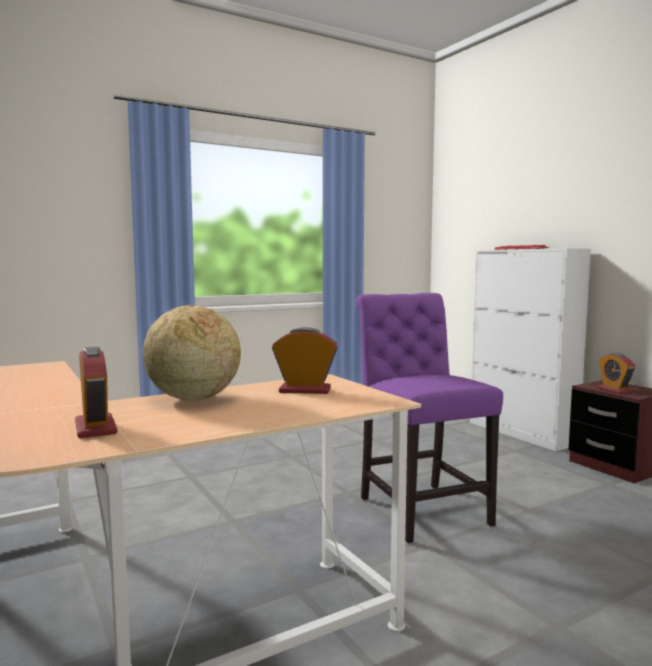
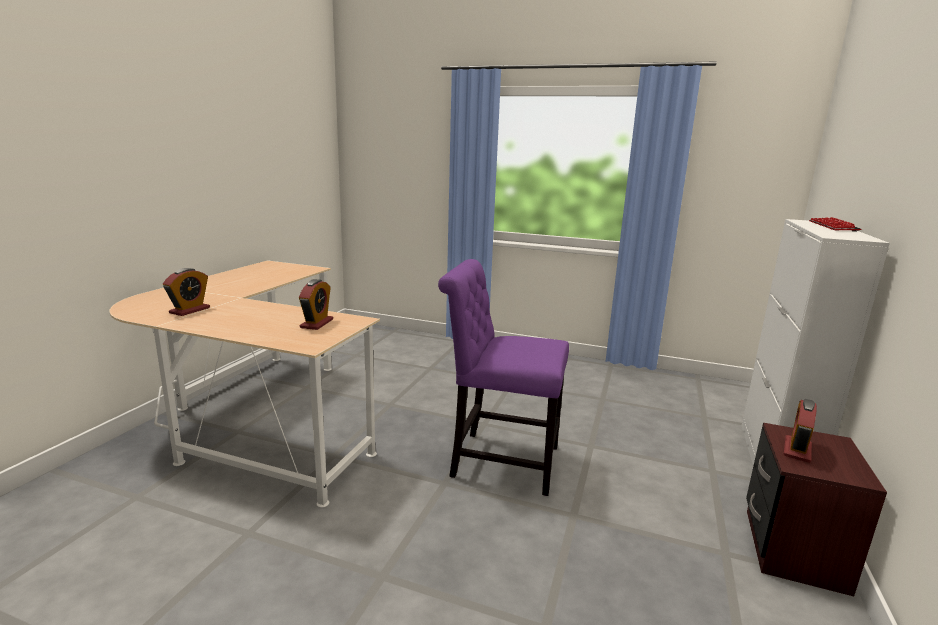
camera: 50 degrees right, 10 degrees up
(193, 399) = (265, 309): globe -> none
(305, 390) = (317, 323): alarm clock -> alarm clock turned 45 degrees clockwise
(420, 508) = (499, 461): purple chair -> purple chair turned 105 degrees counterclockwise

